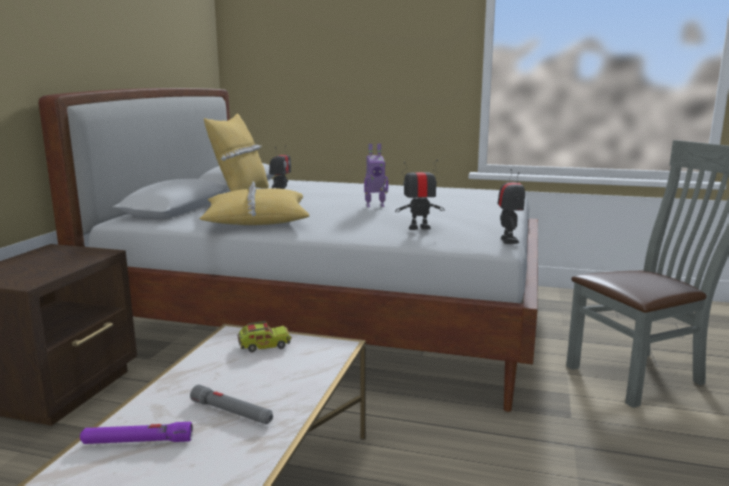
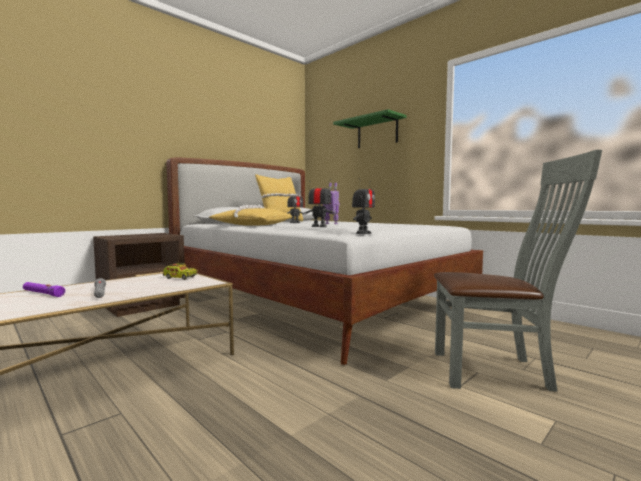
camera: 30 degrees right, 10 degrees down
(369, 42) = (377, 133): none -> green shelf

